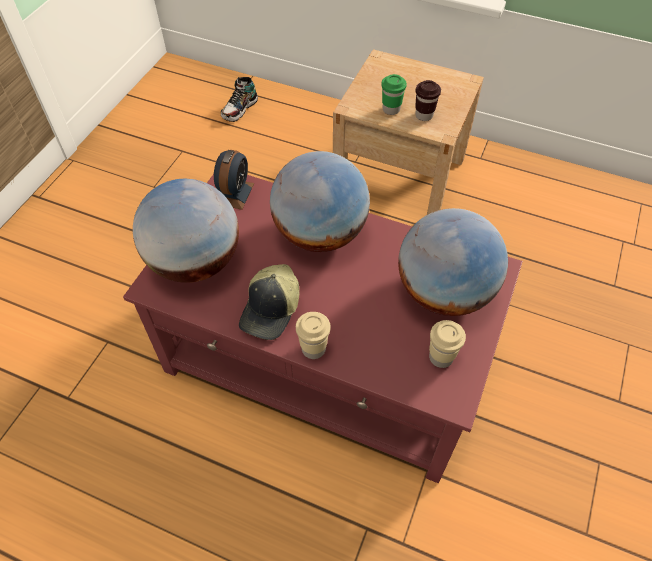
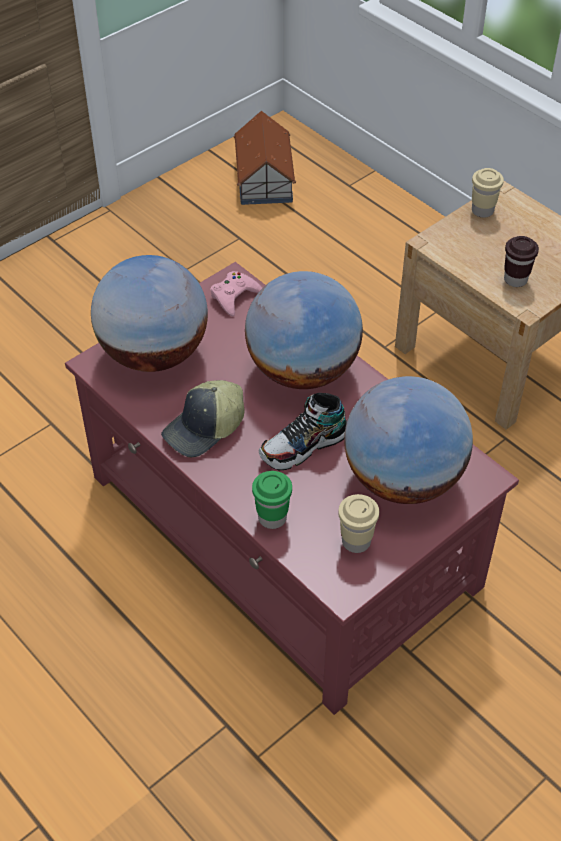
camera: 25 degrees right, 5 degrees down
(178, 102) = (264, 177): none -> toy house
(234, 193) = (234, 296): alarm clock -> pink game controller
(240, 109) = (335, 208): shoe -> shoe (304, 446)
(313, 349) = (226, 482): beige cup -> beige cup (482, 211)
(391, 109) = (478, 260): green cup -> green cup (272, 518)

